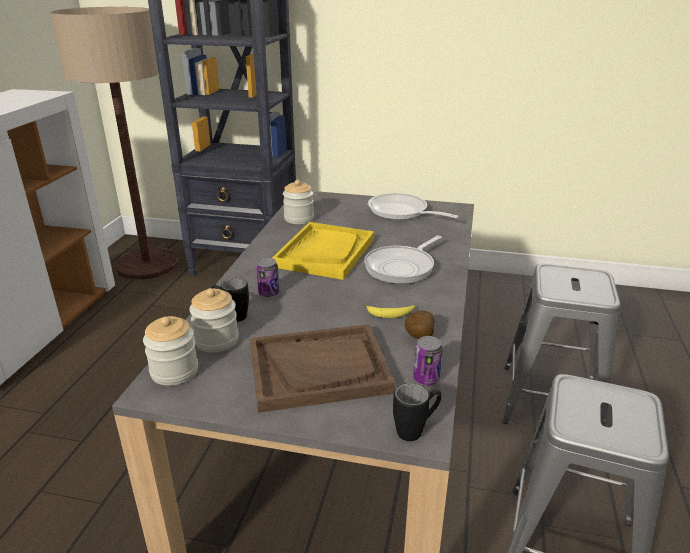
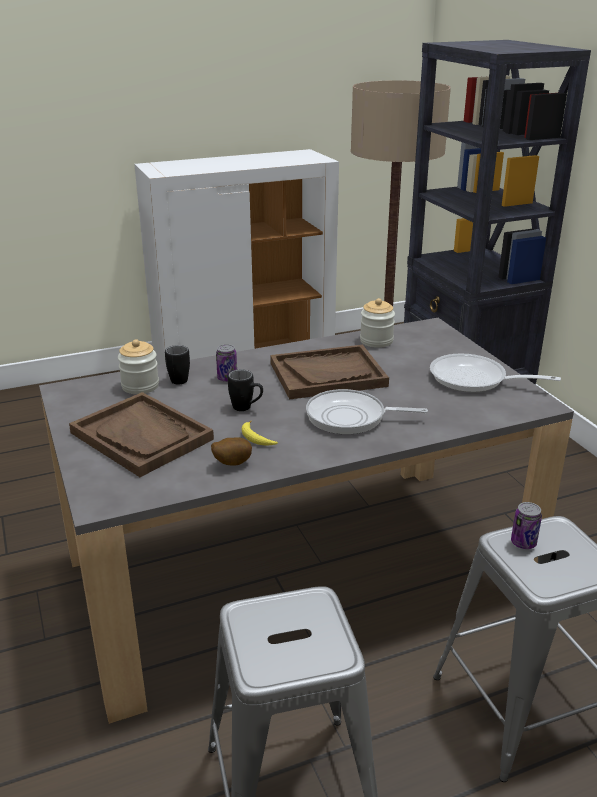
camera: 55 degrees right, 0 degrees up
(174, 371) = (90, 388): jar -> none
(325, 252) = (328, 374): yellow tray -> brown tray
(401, 212) = (474, 380): frying pan -> frying pan turned 75 degrees counterclockwise
(416, 430) = (100, 500): black mug -> black mug (247, 408)
(426, 379) = (172, 485): can -> can (523, 543)

